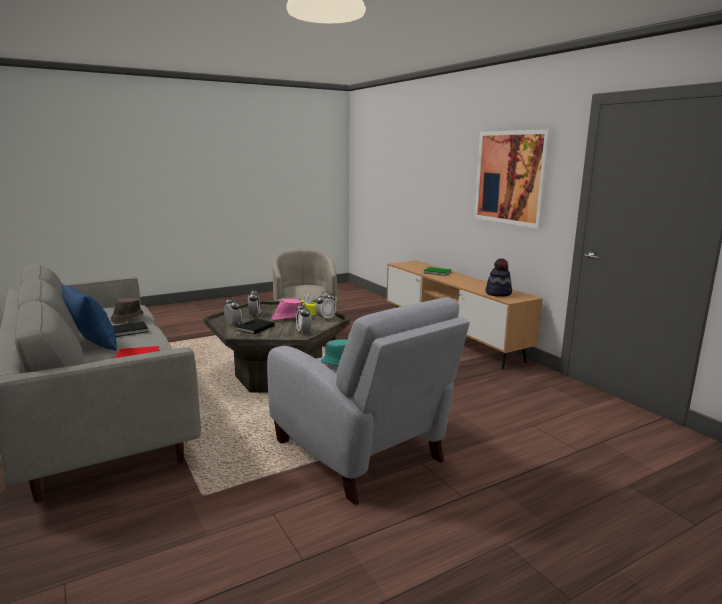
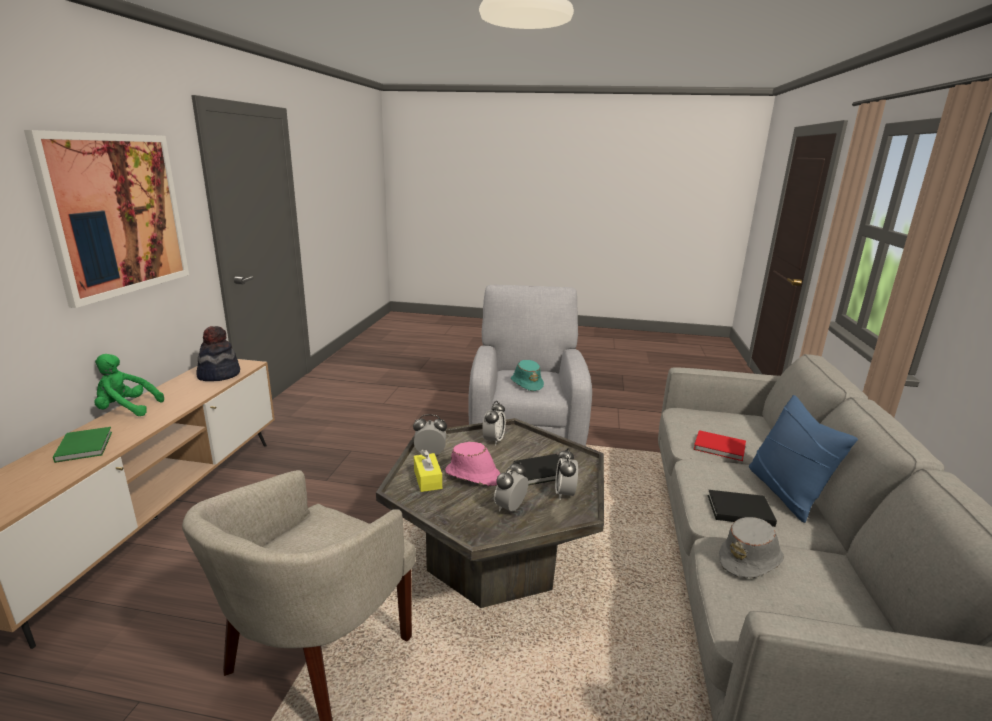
camera: 140 degrees left, 5 degrees up
(127, 318) = (751, 560): brown hat -> grey hat
(470, 279) = (126, 409): none -> green plush toy

